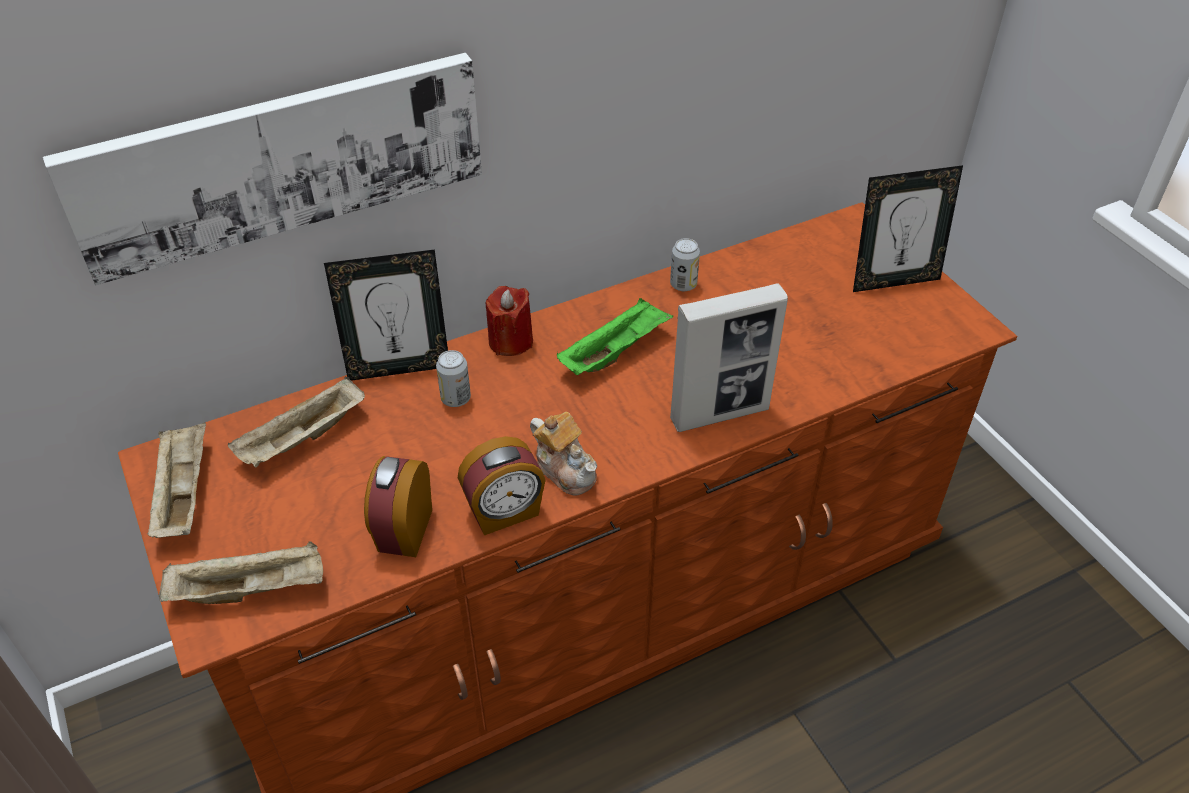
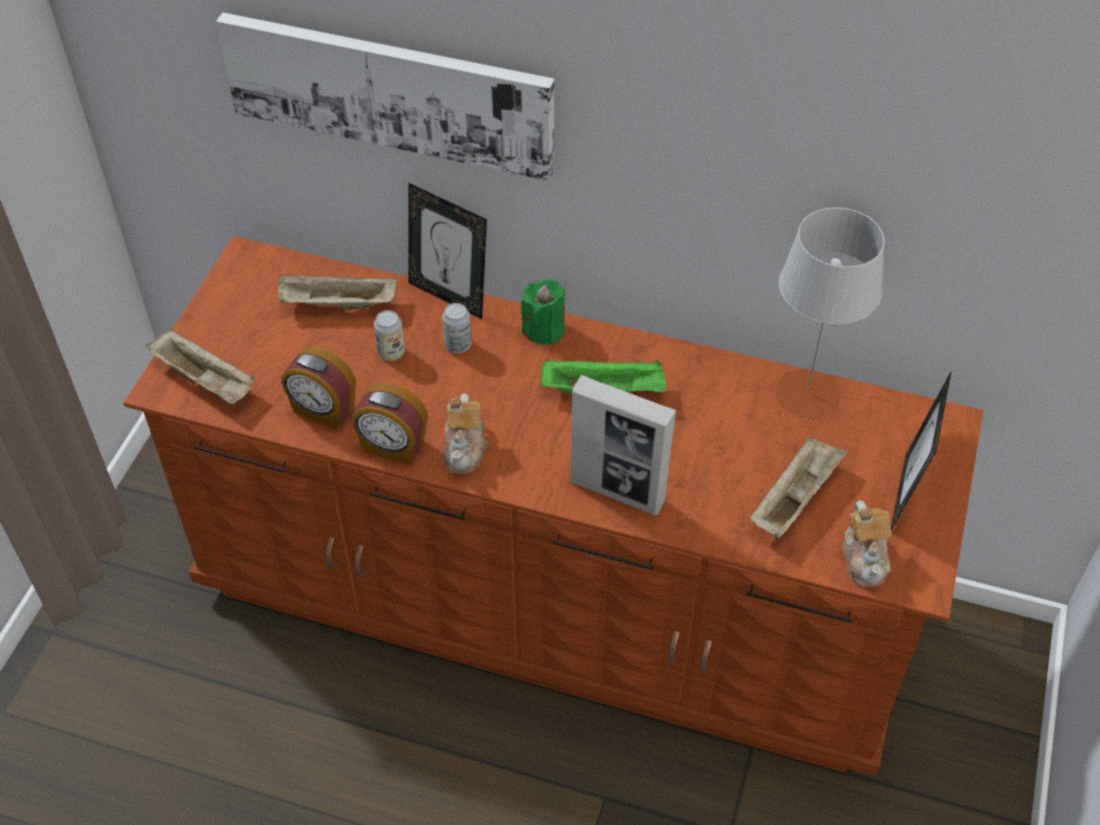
camera: 45 degrees right, 5 degrees up
(183, 494) = (236, 291): beige tray -> beige tray (794, 498)
(403, 530) = (323, 411): alarm clock -> alarm clock turned 120 degrees counterclockwise
(510, 341) = (544, 329): red candle -> green candle
(683, 285) = (725, 374): can -> can (391, 352)
(751, 261) = (807, 393): none -> grey table lamp
(893, 280) = (906, 494): picture frame -> picture frame turned 75 degrees clockwise
(926, 336) = (865, 558): none -> teapot

